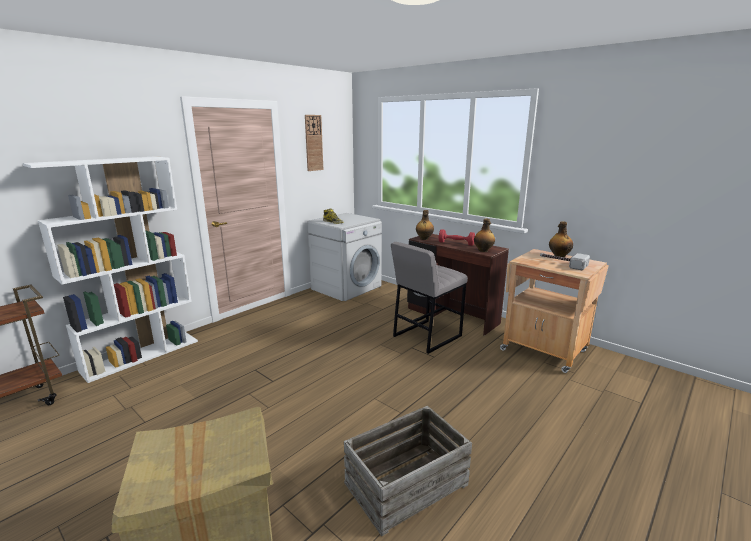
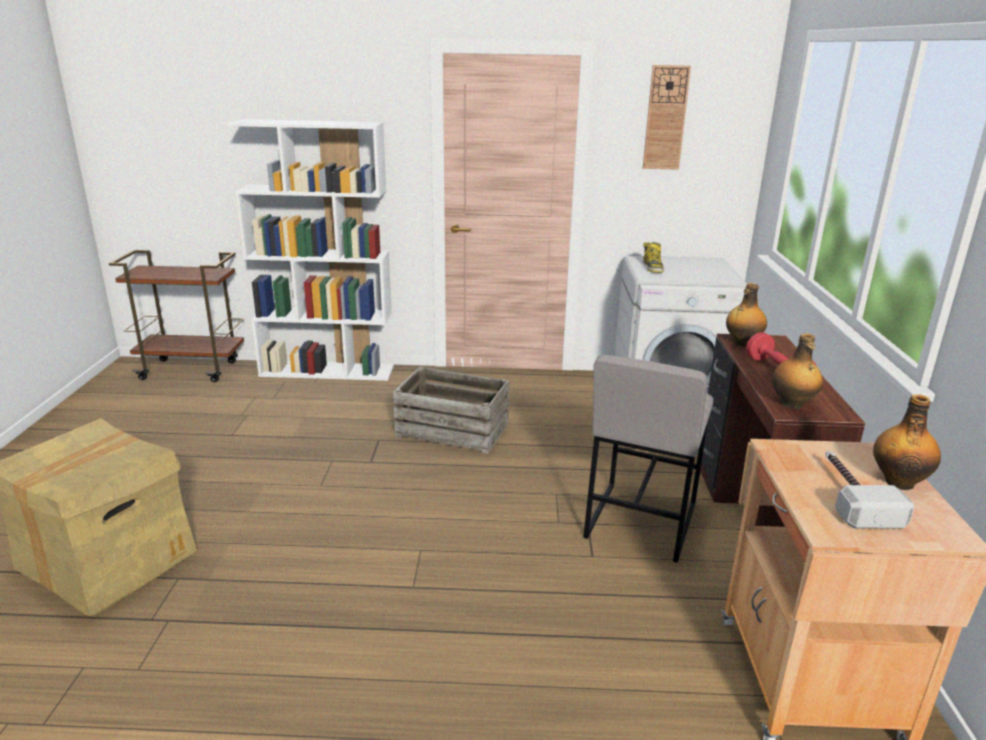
camera: 50 degrees right, 5 degrees up
(406, 485) = (273, 657): crate -> crate (452, 430)
(426, 336) = (640, 523): grey chair -> grey chair turned 75 degrees counterclockwise

